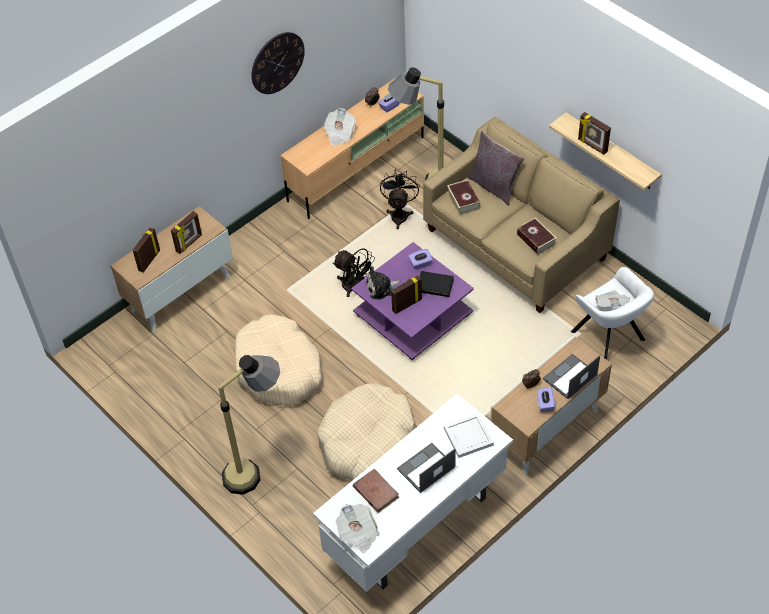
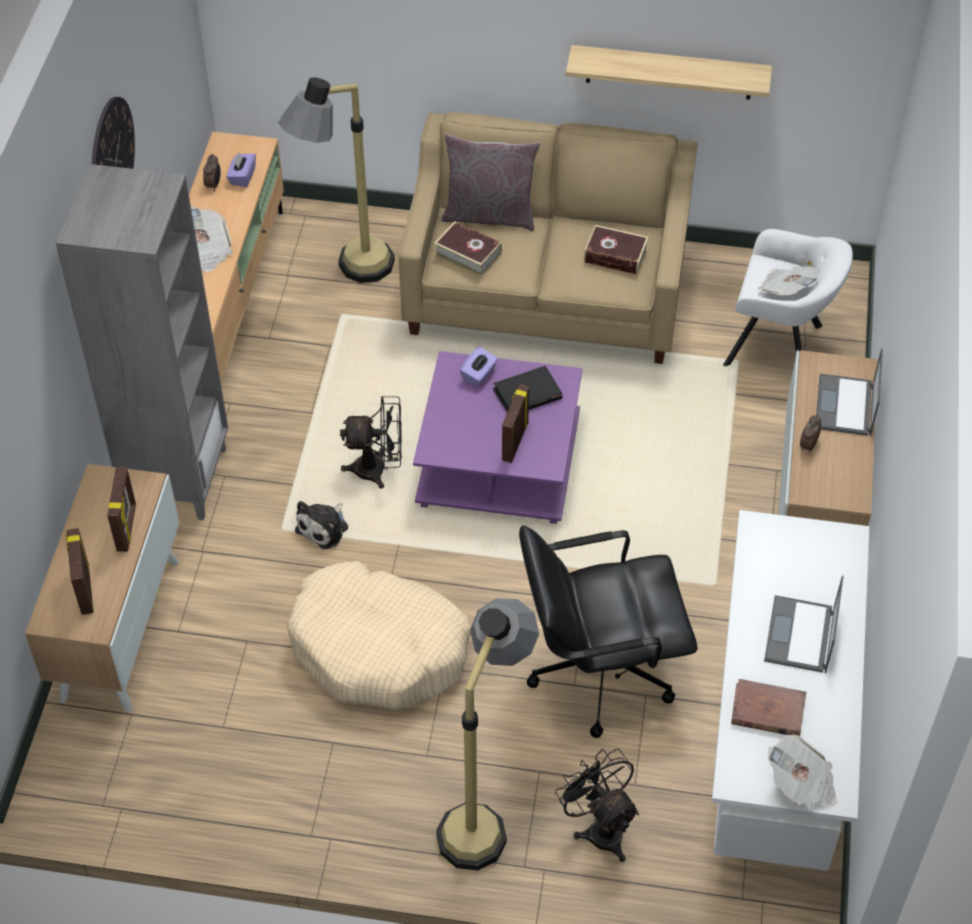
camera: 40 degrees left, 0 degrees up
(263, 240) = (177, 478): none -> grey bookcase
(366, 441) = (599, 671): beige dog bed -> black office chair
(381, 288) = (456, 438): plush toy -> plush toy (324, 527)
(399, 214) = (348, 334): black fan -> black fan (600, 828)
(468, 437) = (812, 559): white tray -> none
(545, 404) = (849, 459): purple tissue box -> none
(592, 146) = (650, 72): picture frame -> none

